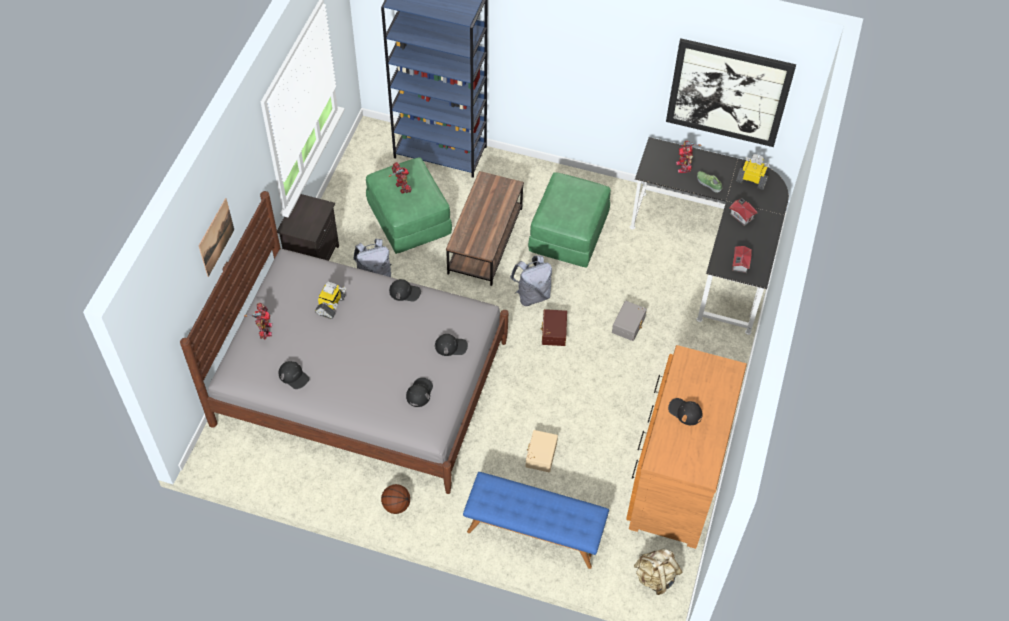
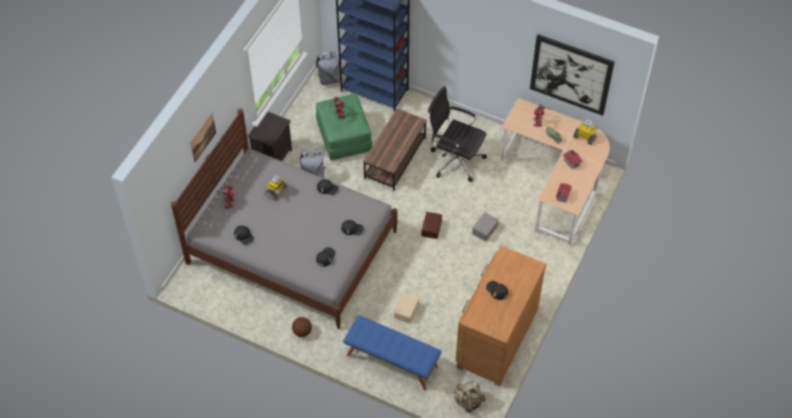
camera: 10 degrees right, 0 degrees up
(532, 295) = (421, 200): grey backpack -> grey backpack (329, 79)
(568, 233) = (455, 159): green ottoman -> black office chair
(712, 252) = (556, 185): black desk -> beige desk

